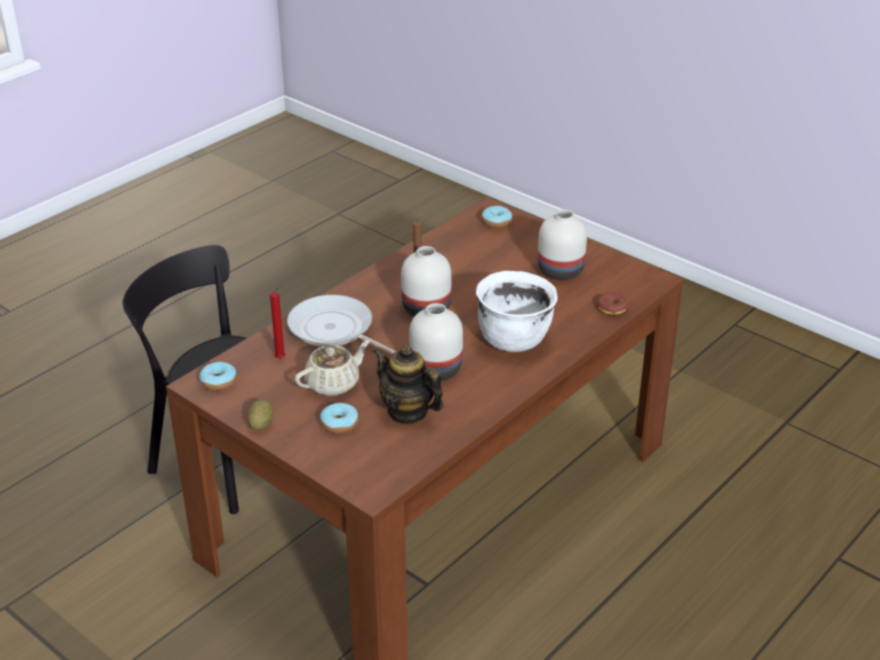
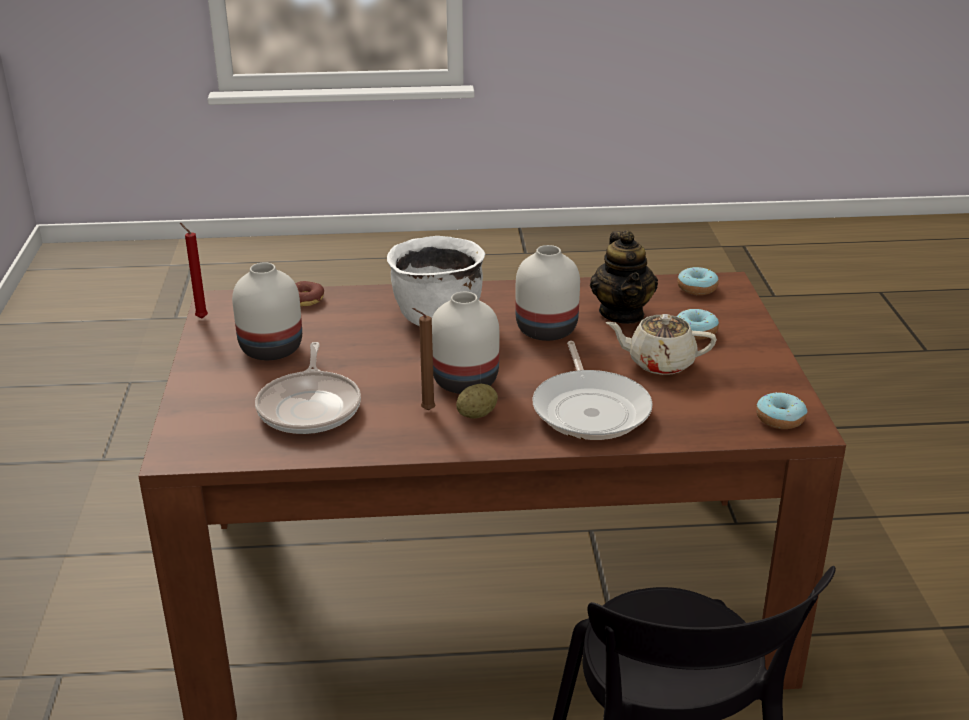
camera: 135 degrees left, 5 degrees down
(261, 424) = (772, 363): potato -> potato (477, 414)
(282, 358) = (683, 409): red candle -> red candle (200, 318)
(476, 256) = (310, 407): none -> frying pan
(496, 222) = (207, 434): donut -> donut (697, 288)

